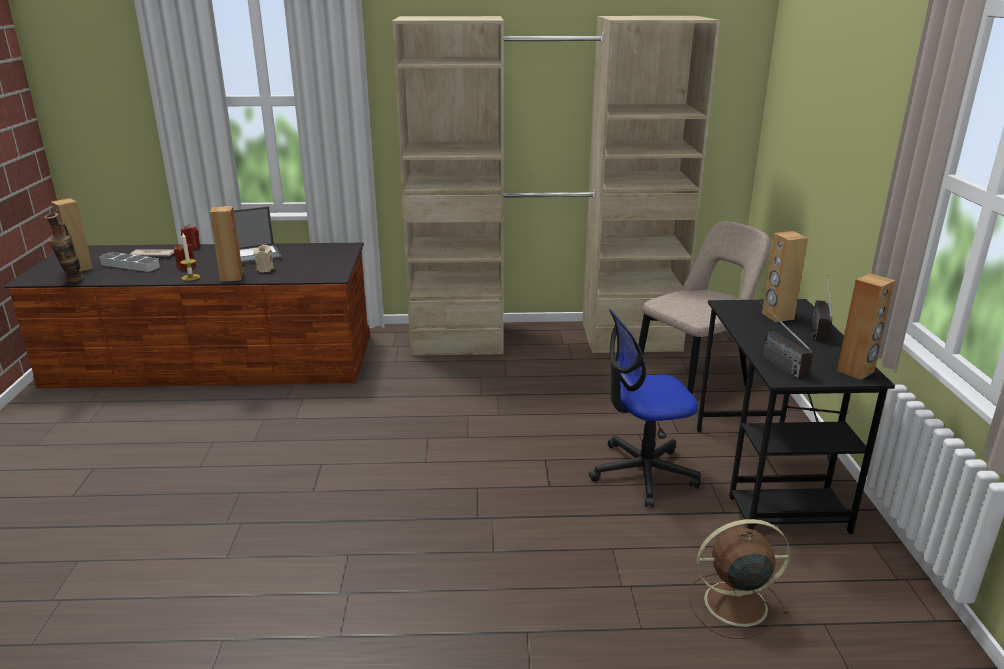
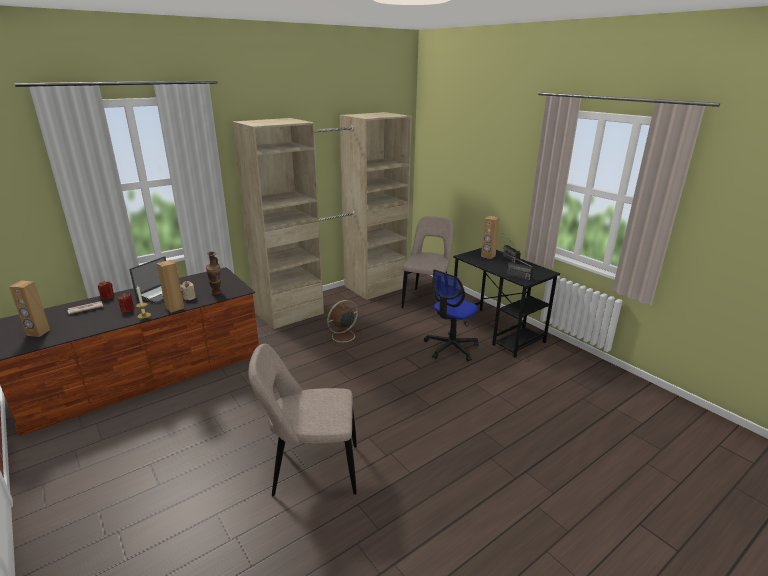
camera: 35 degrees left, 0 degrees up
(72, 281) = (50, 343): vase -> vase (217, 294)
(130, 265) = (79, 320): grey tray -> none
(227, 563) = (311, 470): none -> beige chair
(732, 604) = (537, 385): brown fan -> brown fan (342, 336)
(856, 371) = (542, 271): brown speaker -> none

